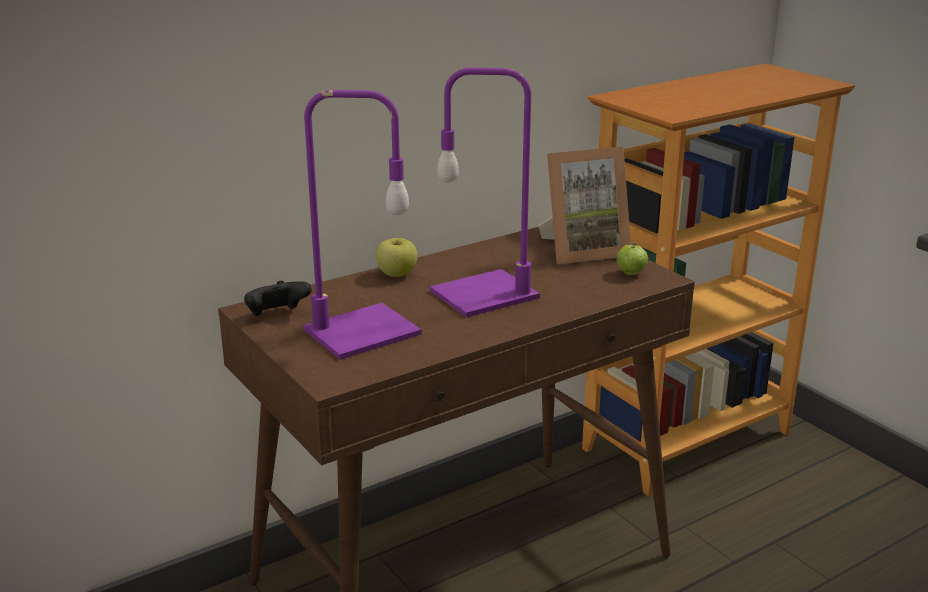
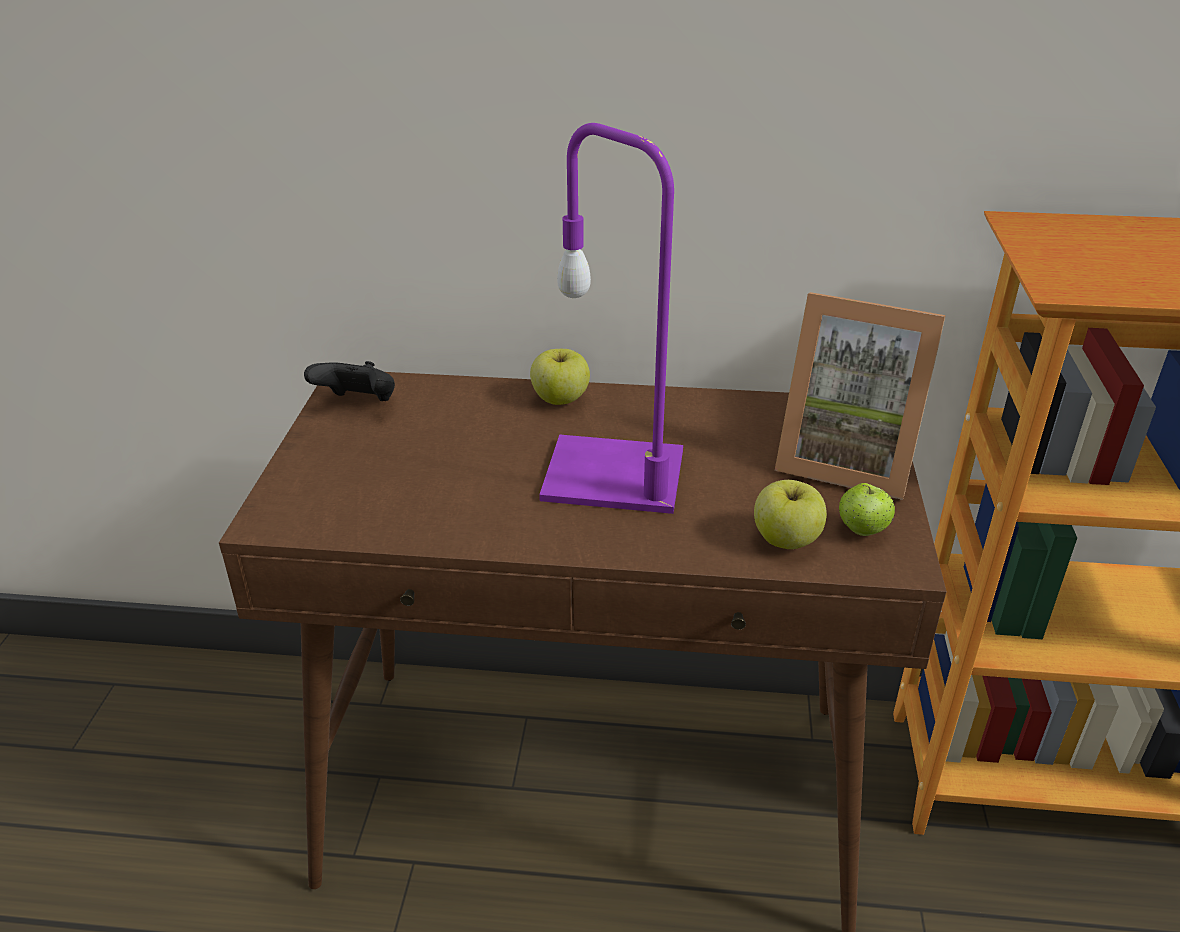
camera: 40 degrees right, 10 degrees up
(360, 333) = (397, 467): purple table lamp -> none
(605, 288) = (786, 540): none -> apple

